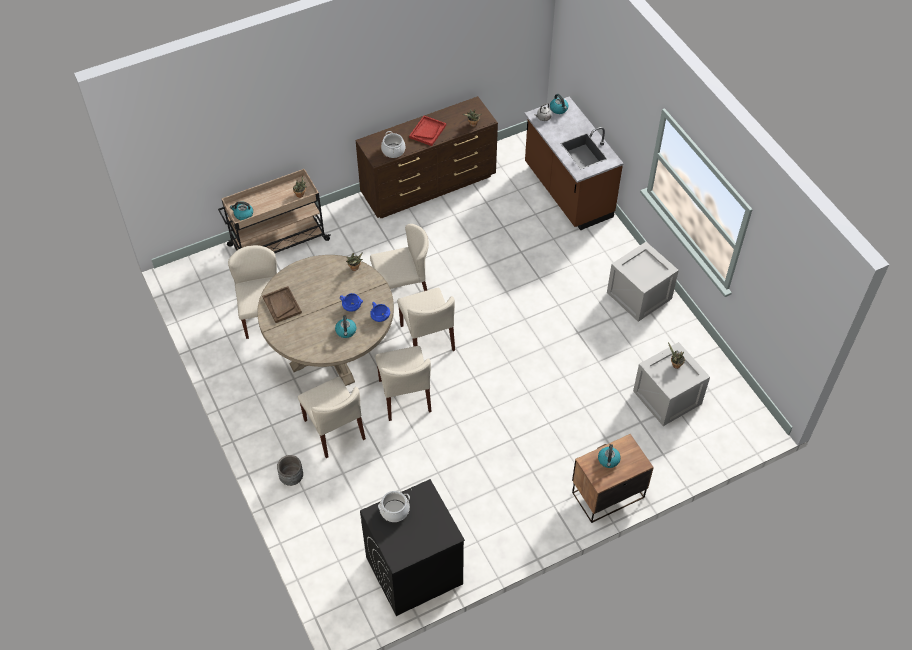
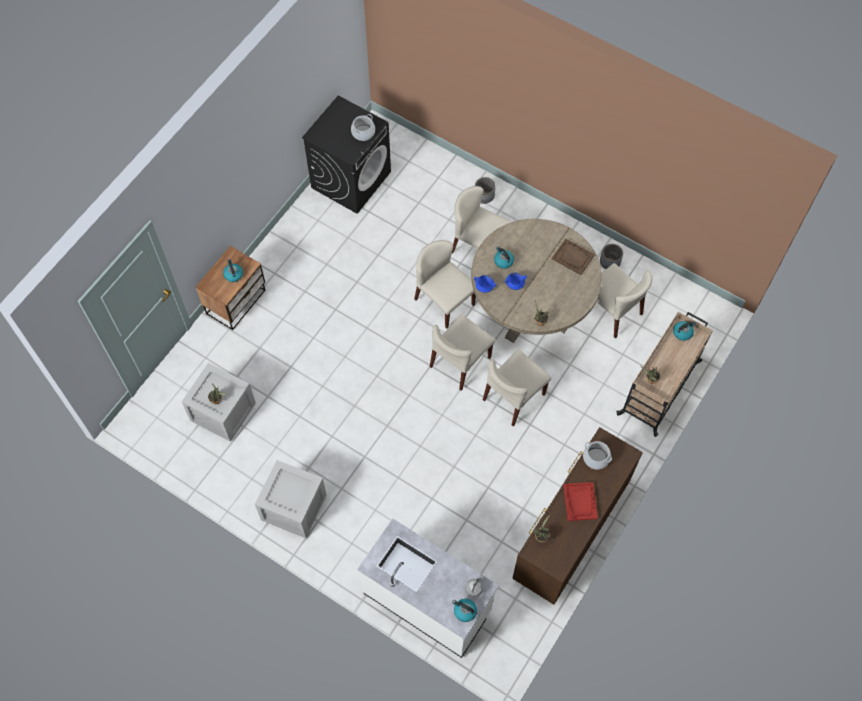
camera: 150 degrees right, 10 degrees up
(229, 355) = (609, 264): none -> grey planter
(427, 338) = (460, 362): beige chair -> beige chair turned 90 degrees counterclockwise
(567, 192) = (427, 601): brown counter -> white counter

